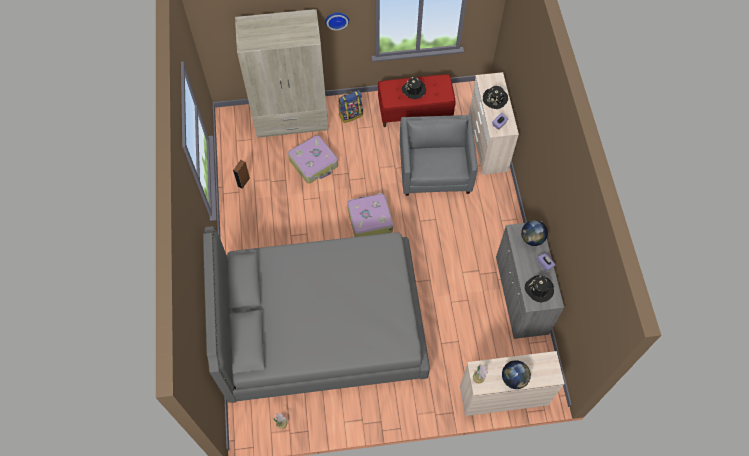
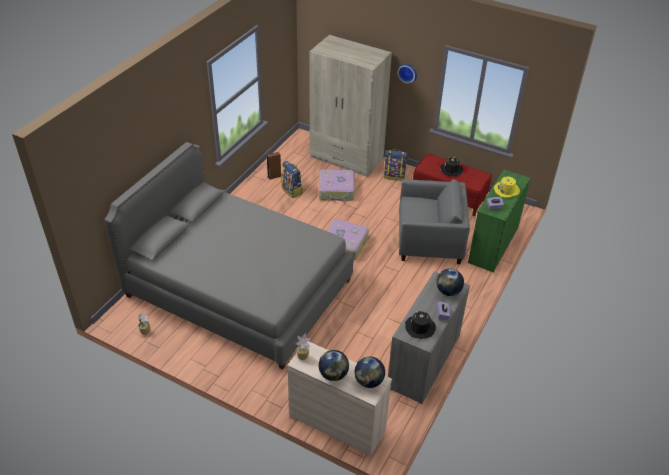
camera: 35 degrees right, 20 degrees down
(275, 188) = (292, 191): none -> backpack
(435, 170) = (429, 240): grey armchair -> grey armchair turned 60 degrees clockwise
(487, 143) = (492, 245): beige dresser -> green dresser
(495, 99) = (506, 190): black hat -> yellow hat
(543, 366) = (369, 381): none -> globe

